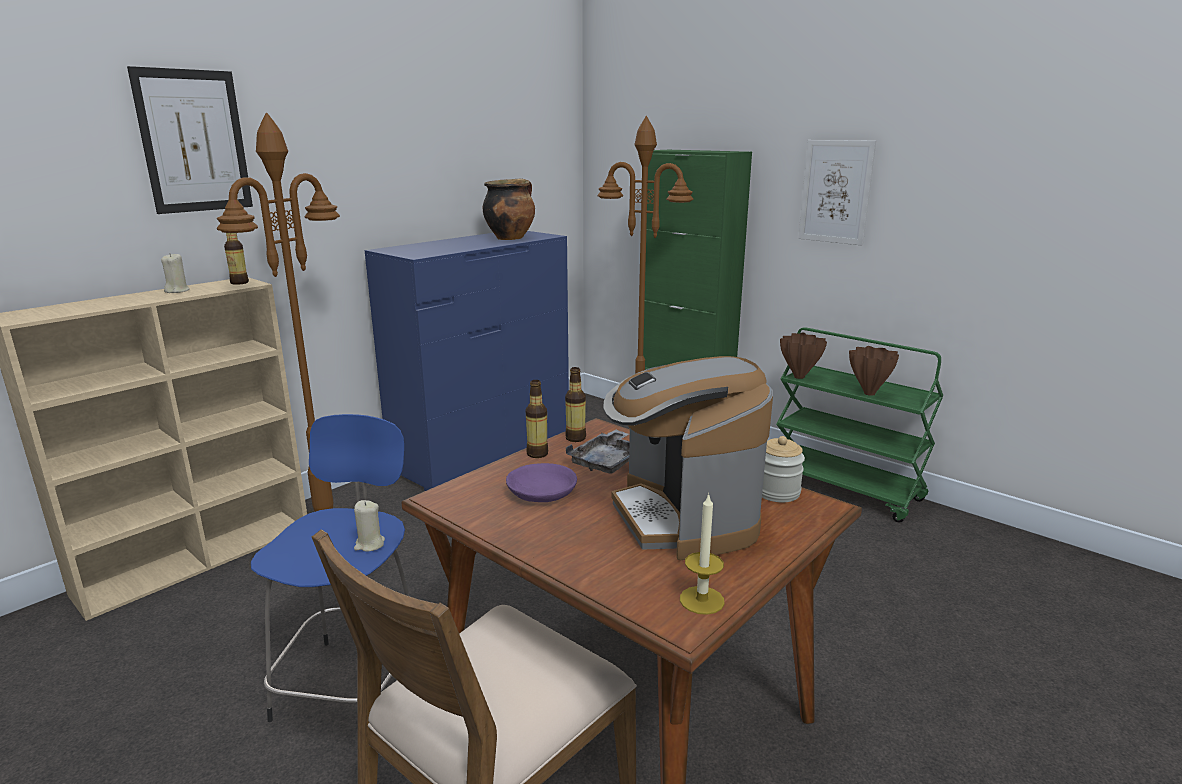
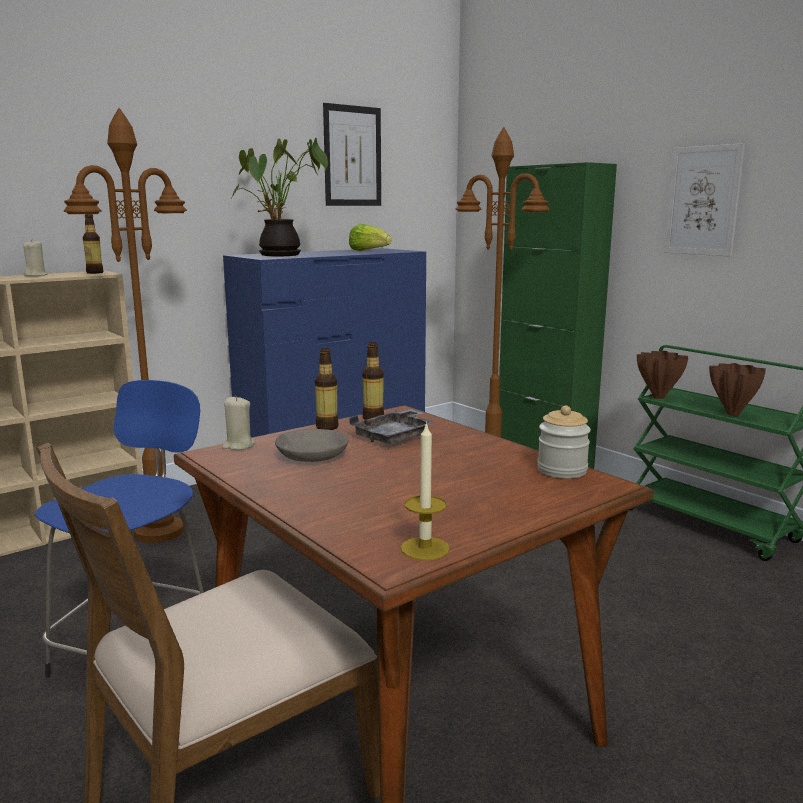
camera: 10 degrees right, 5 degrees down
(194, 141) = (65, 142): picture -> picture (352, 156)
(369, 544) = (152, 504): beige candle -> beige candle (238, 446)
(426, 249) = (280, 255): none -> potted plant
(510, 238) = (368, 251): cooking pot -> lettuce
(540, 493) = (311, 455): purple bowl -> grey bowl
(682, 518) = (445, 483): coffee machine -> none

